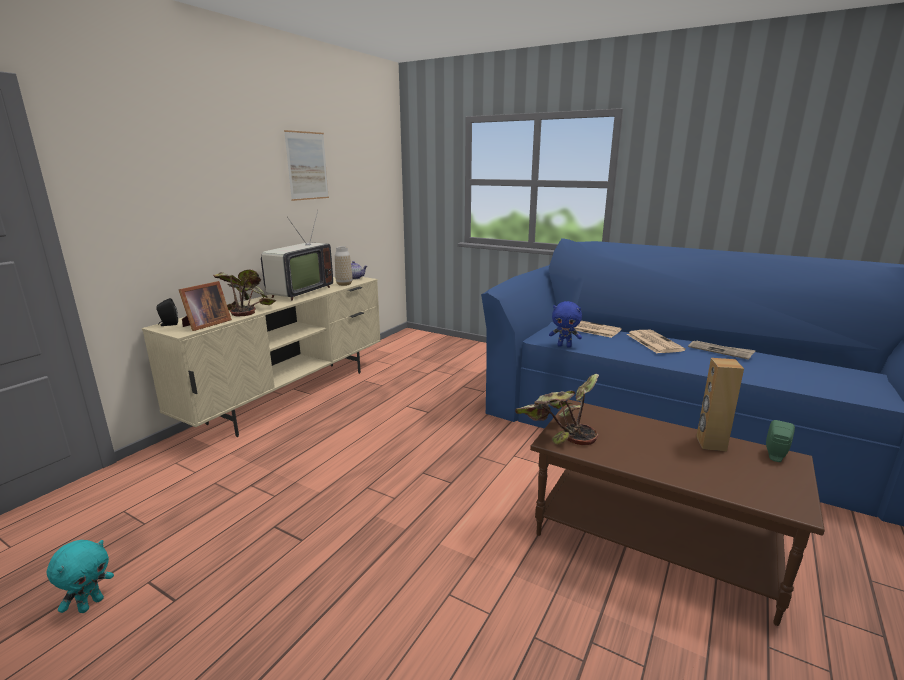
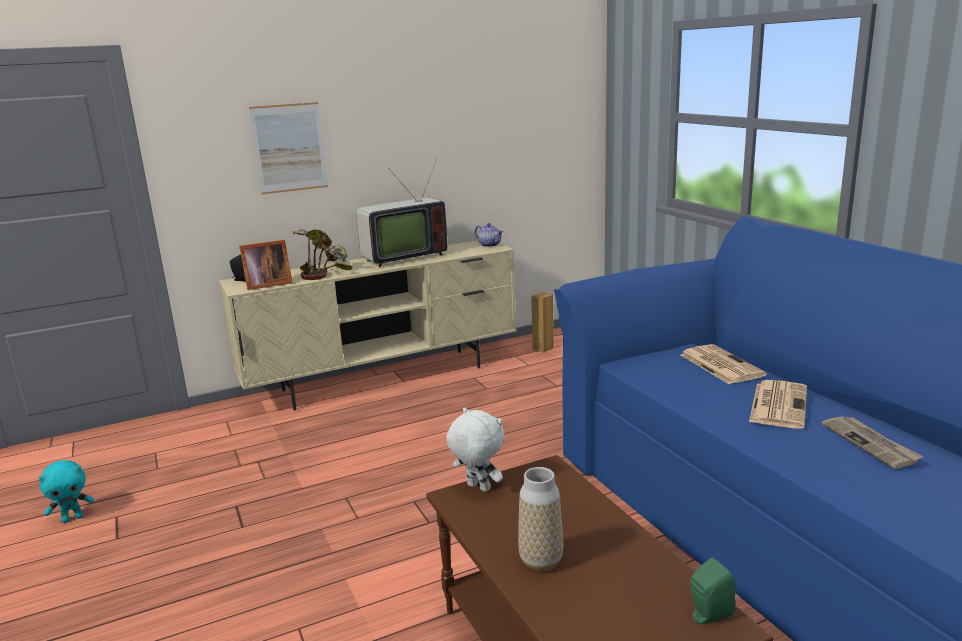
camera: 35 degrees right, 0 degrees up
(307, 166) = (438, 103): picture -> picture (289, 148)
(344, 284) = (464, 252): vase -> vase (541, 561)
(557, 432) = (477, 488): potted plant -> white plush toy
(564, 346) = (642, 382): blue plush toy -> none
(710, 443) = (643, 566): brown speaker -> brown speaker (542, 348)

